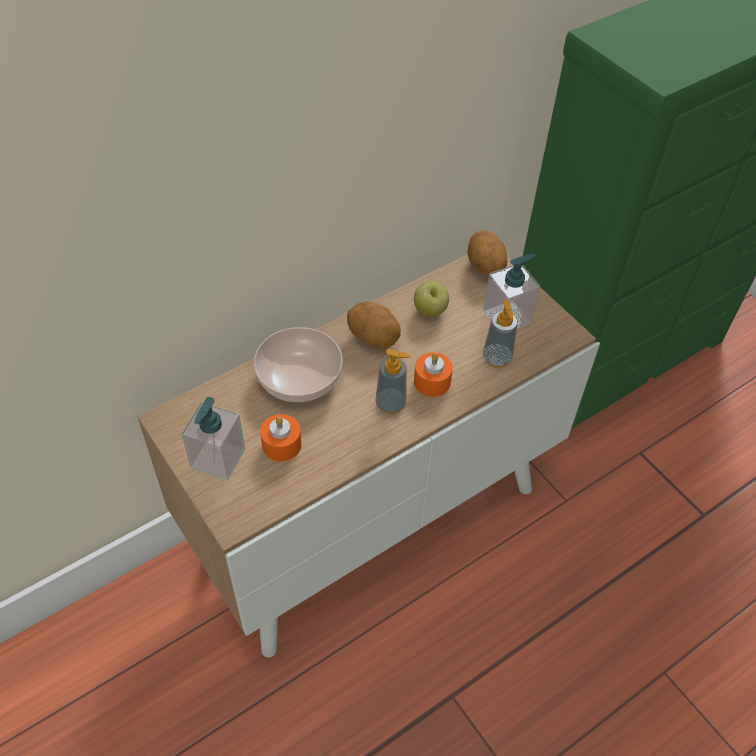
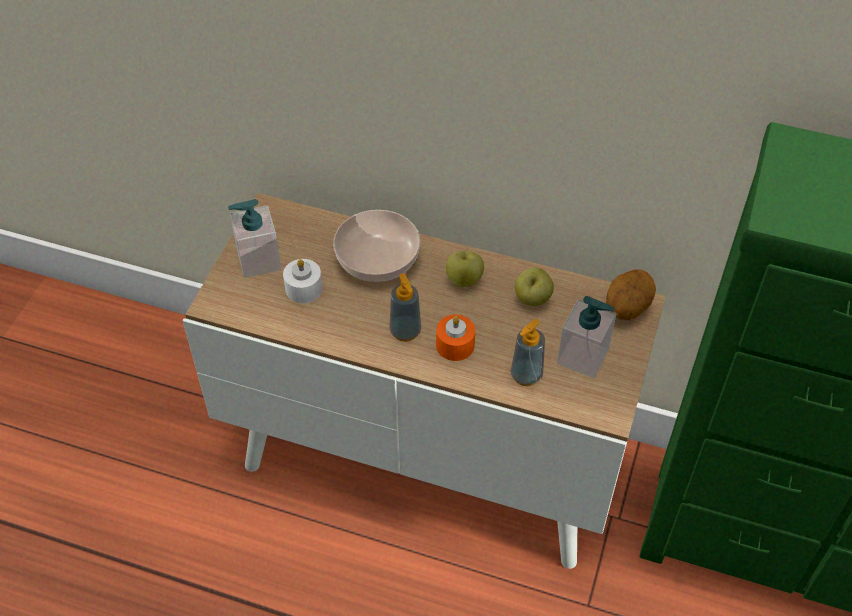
camera: 55 degrees right, 0 degrees up
(281, 445) = (304, 288): orange candle -> white candle
(373, 338) = (464, 280): potato -> apple

